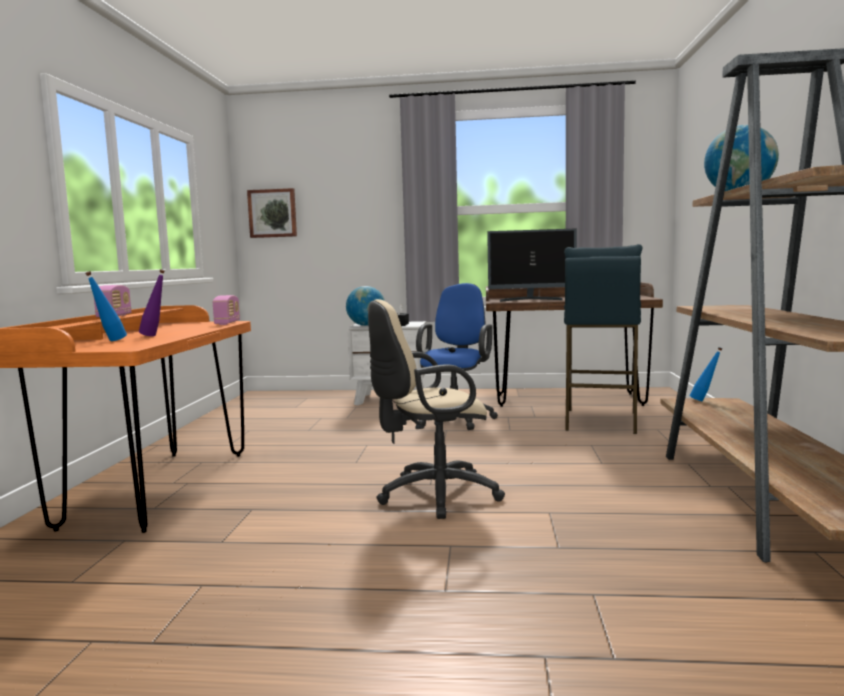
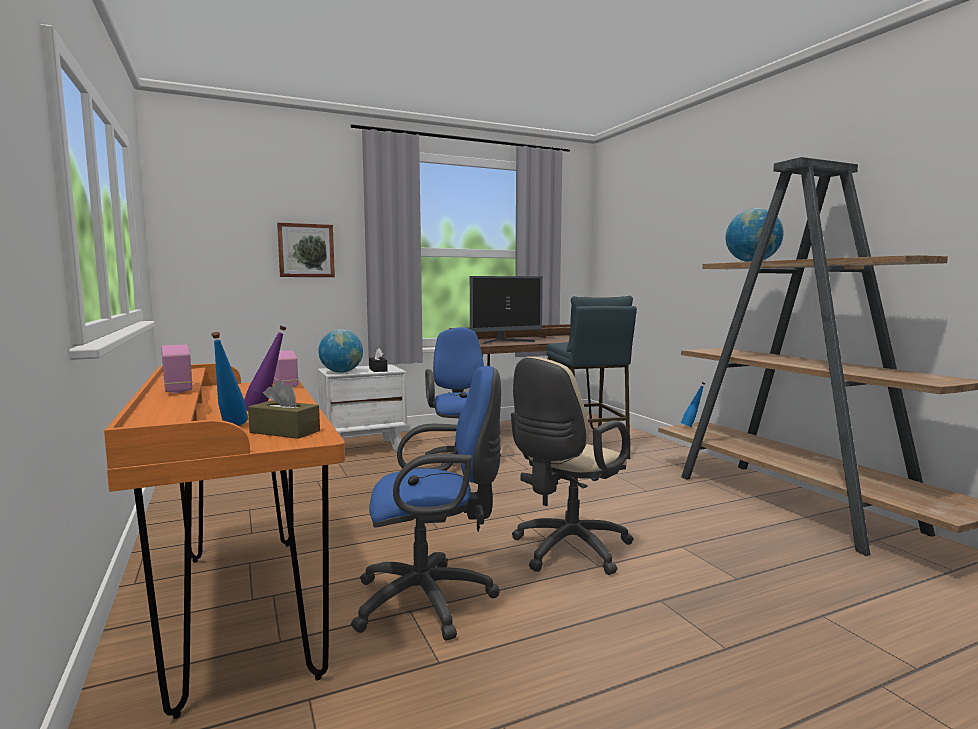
camera: 30 degrees left, 0 degrees up
(126, 344) = (285, 432): none -> brown tissue box
(272, 213) = (202, 241): picture -> picture (306, 250)
(275, 506) = (432, 600): none -> blue office chair

